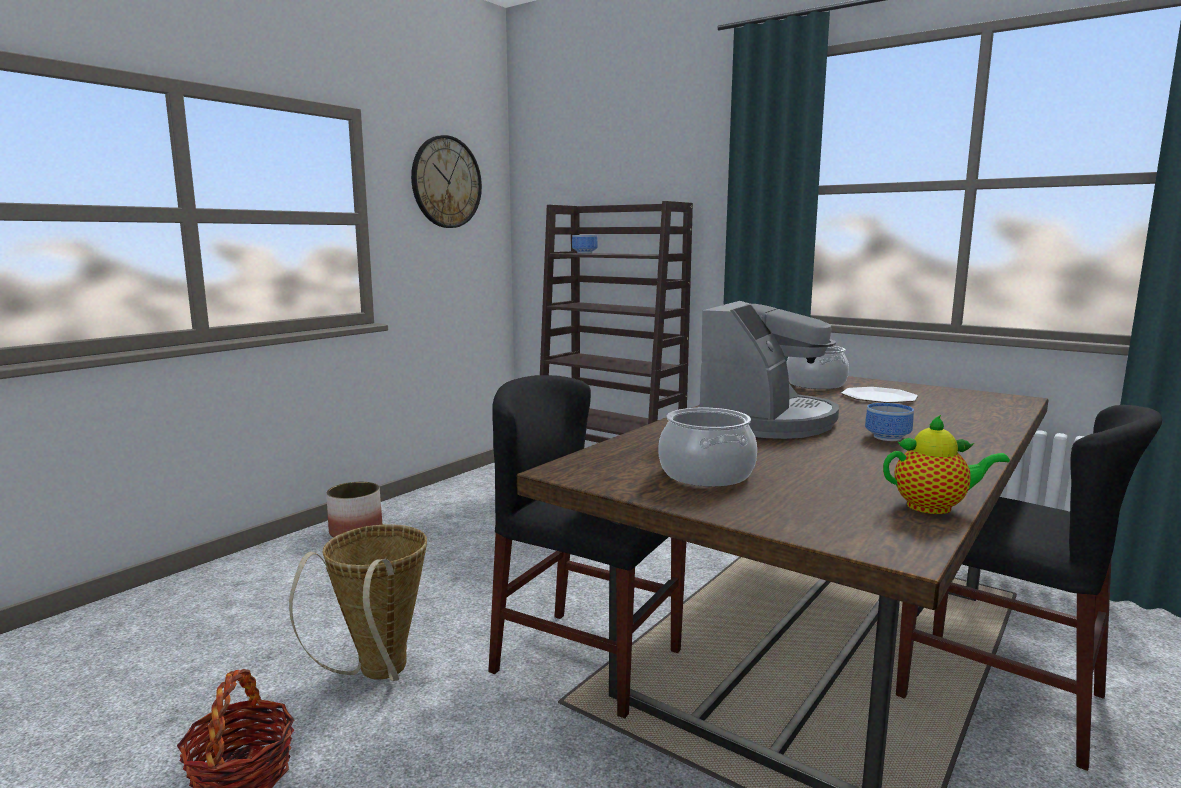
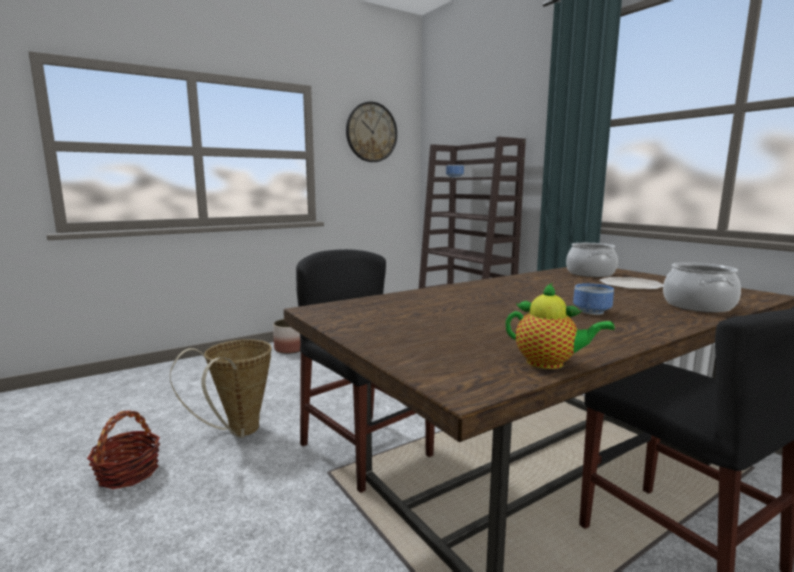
camera: 20 degrees right, 0 degrees up
(705, 474) = (404, 321): cooking pot -> cooking pot (697, 306)
(766, 422) = (508, 294): coffee machine -> none

